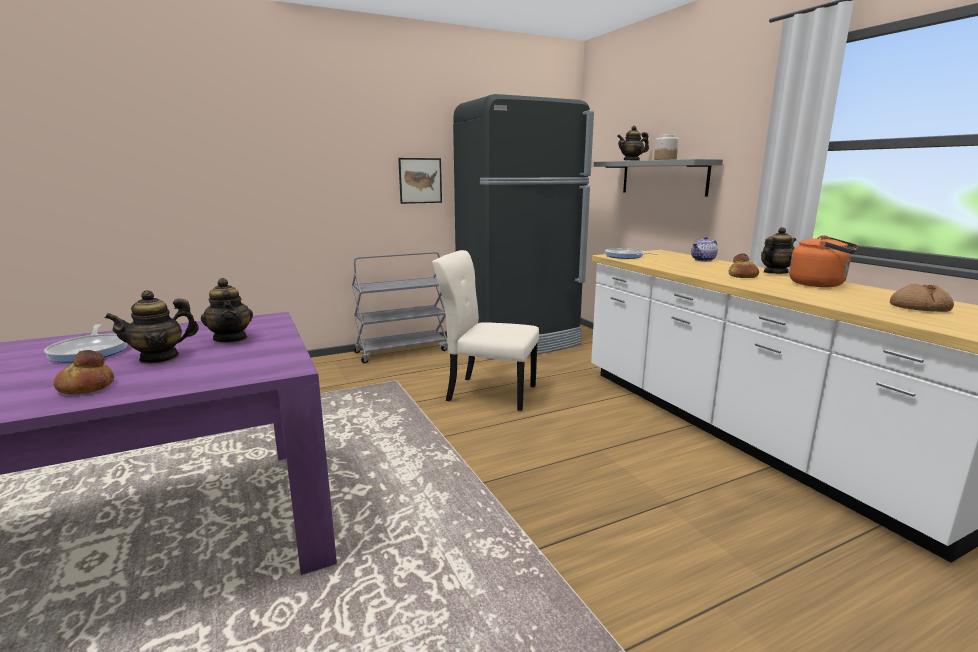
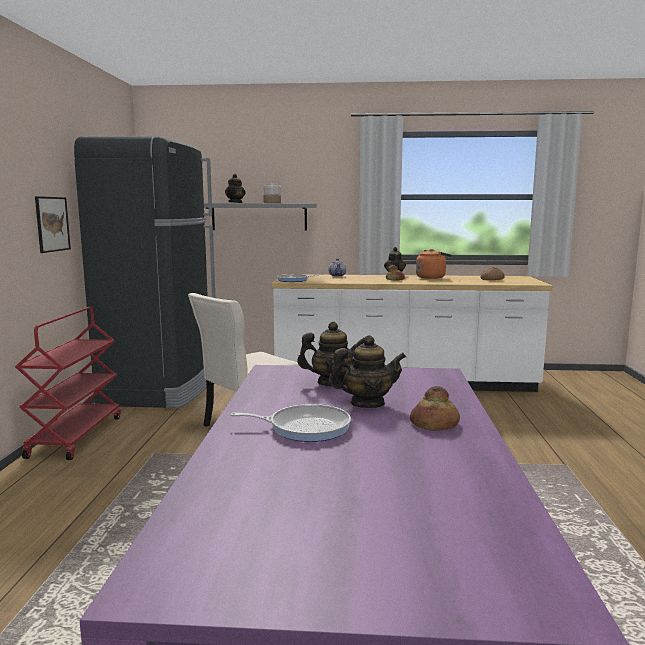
camera: 60 degrees left, 5 degrees down
(159, 357) = (367, 404): teapot -> teapot turned 90 degrees counterclockwise
(402, 351) = (76, 436): grey cart -> red cart

